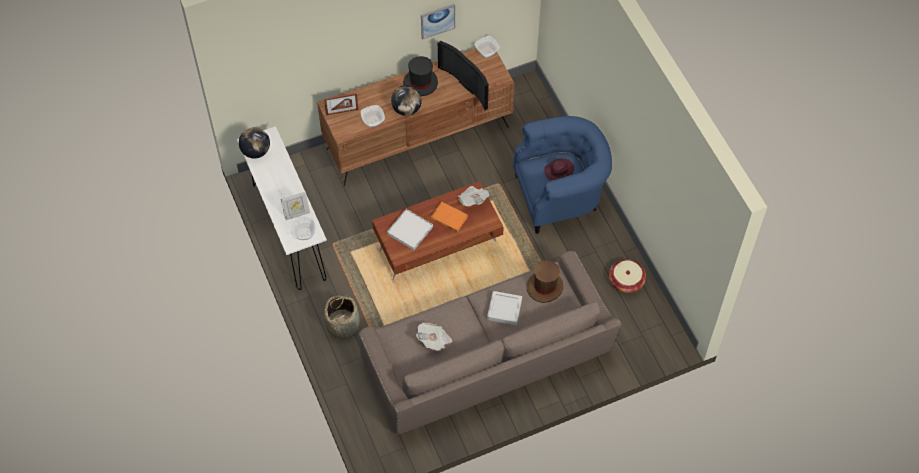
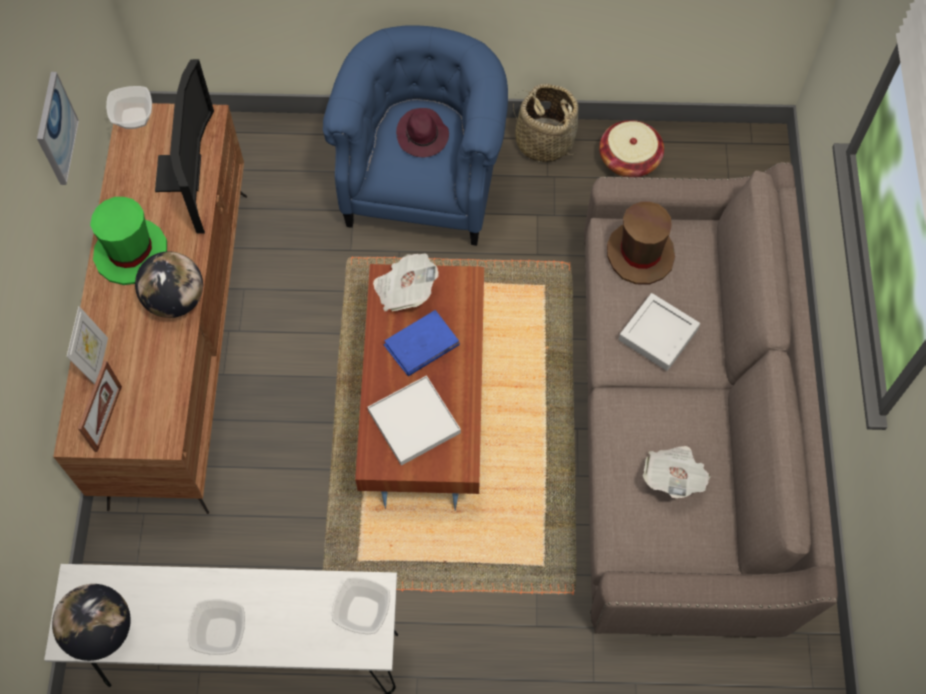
camera: 65 degrees left, 5 degrees up
(297, 214) = (306, 608): picture frame -> picture frame (96, 361)
(343, 324) = (507, 638): basket -> basket (544, 141)
(373, 122) = (167, 371): bowl -> bowl (221, 633)
(420, 83) = (131, 252): black hat -> green hat
(449, 218) = (421, 345): orange book -> blue book
(469, 84) = (187, 174): television -> television turned 75 degrees counterclockwise

